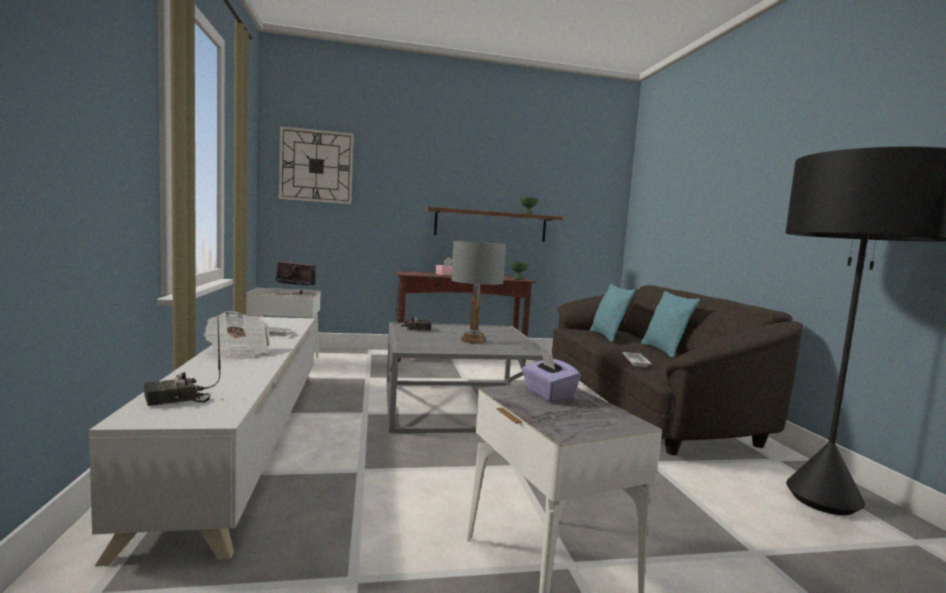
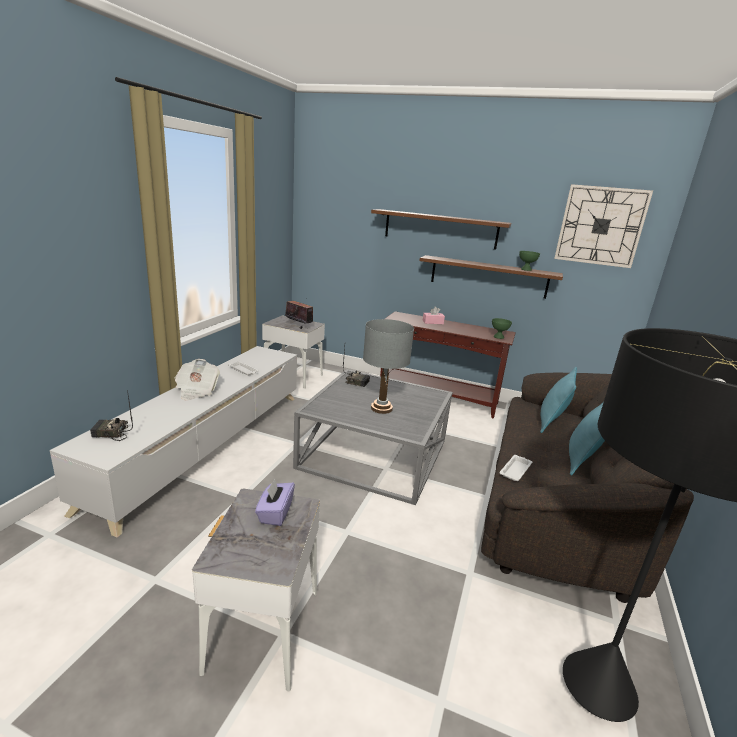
camera: 30 degrees right, 15 degrees up
(316, 166) = (335, 213): wall clock -> wall clock (600, 226)
(439, 180) = (440, 229): none -> shelf

